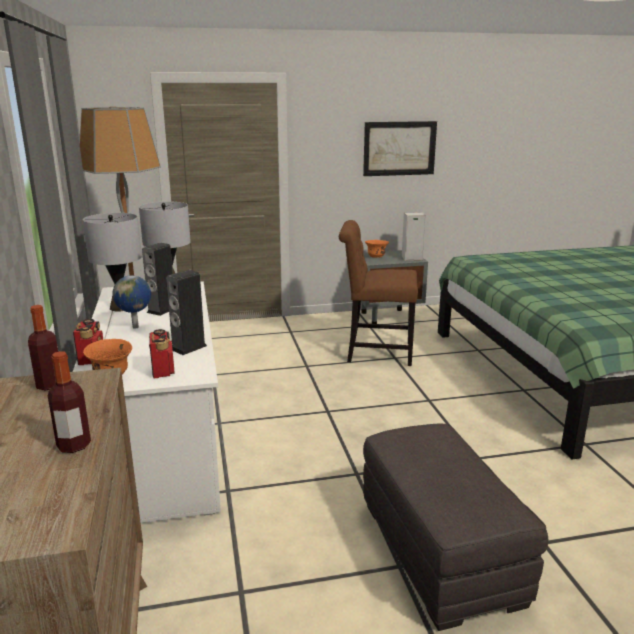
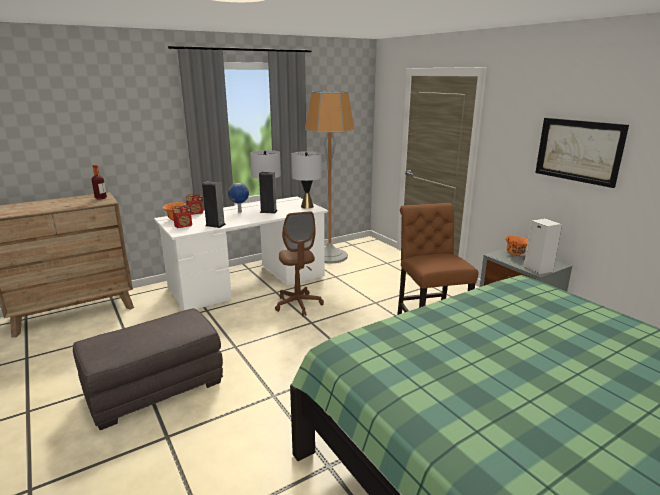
camera: 70 degrees right, 0 degrees up
(74, 445) = (46, 209): bottle -> none
(273, 412) = (298, 304): none -> brown office chair

